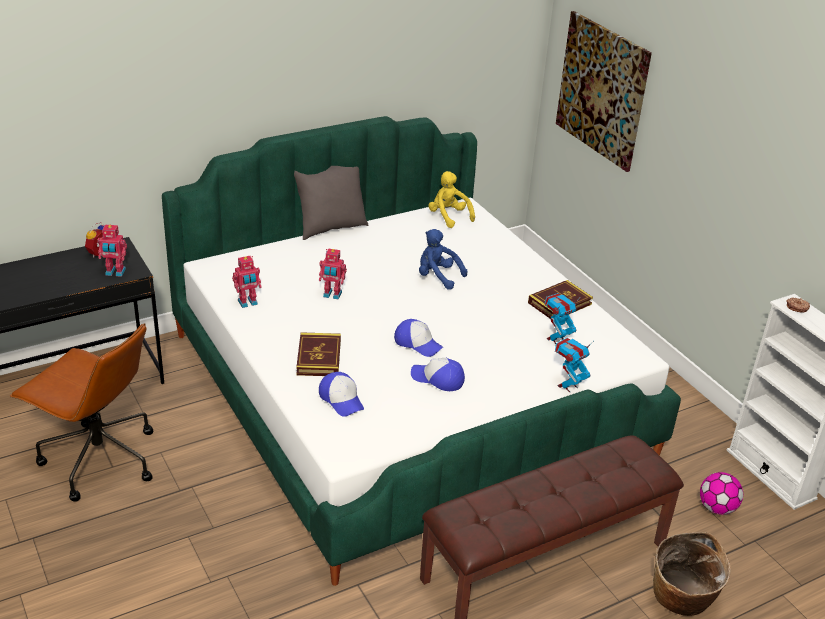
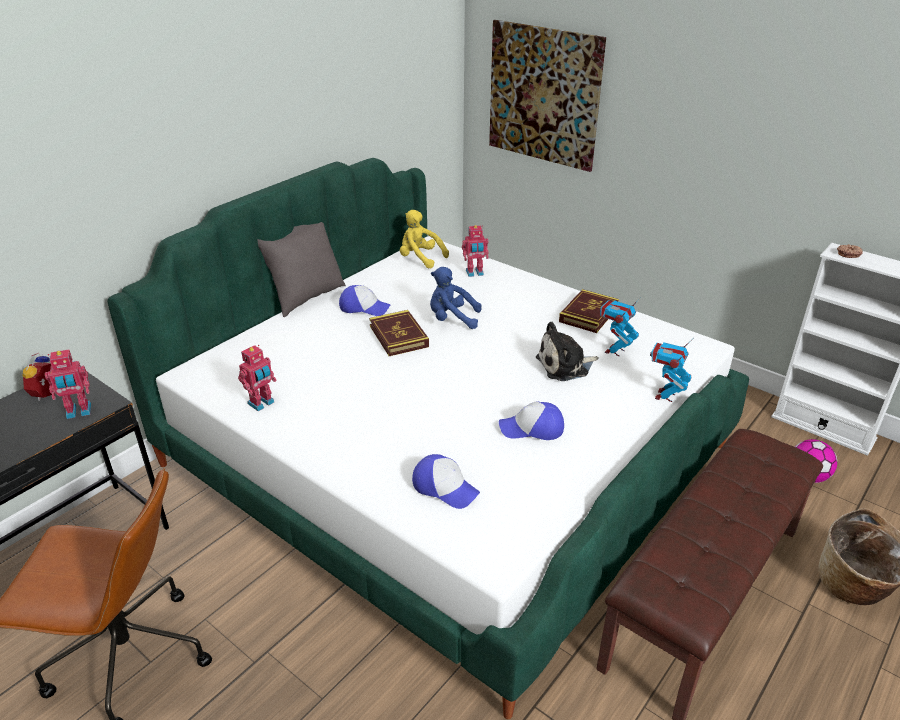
camera: 20 degrees left, 0 degrees up
(319, 358) = (385, 444): book -> book (398, 336)
(332, 295) = (353, 368): toy robot -> toy robot (475, 273)
(418, 343) = (482, 395): cap -> cap (364, 307)
(503, 340) = (565, 366): none -> plush toy

